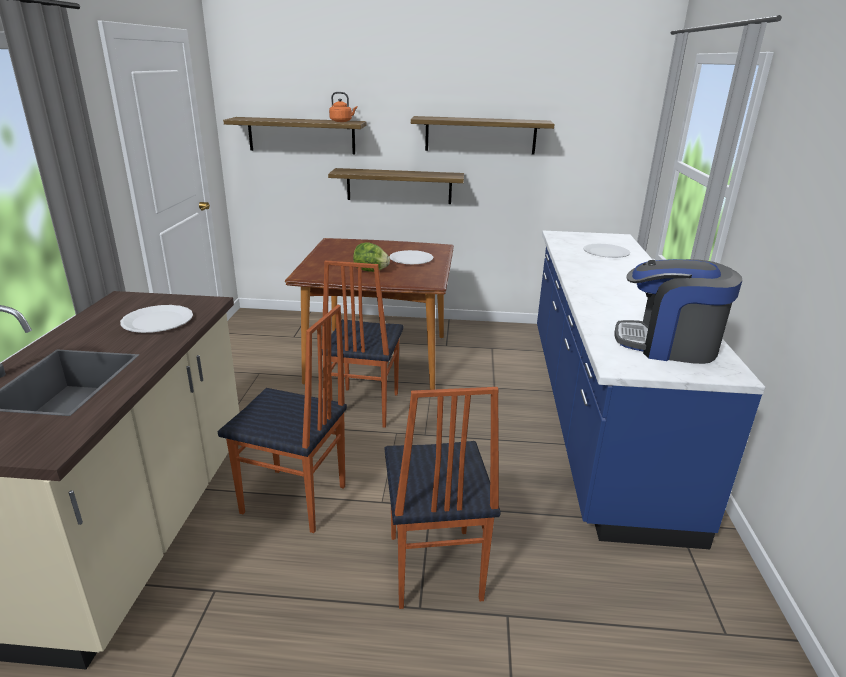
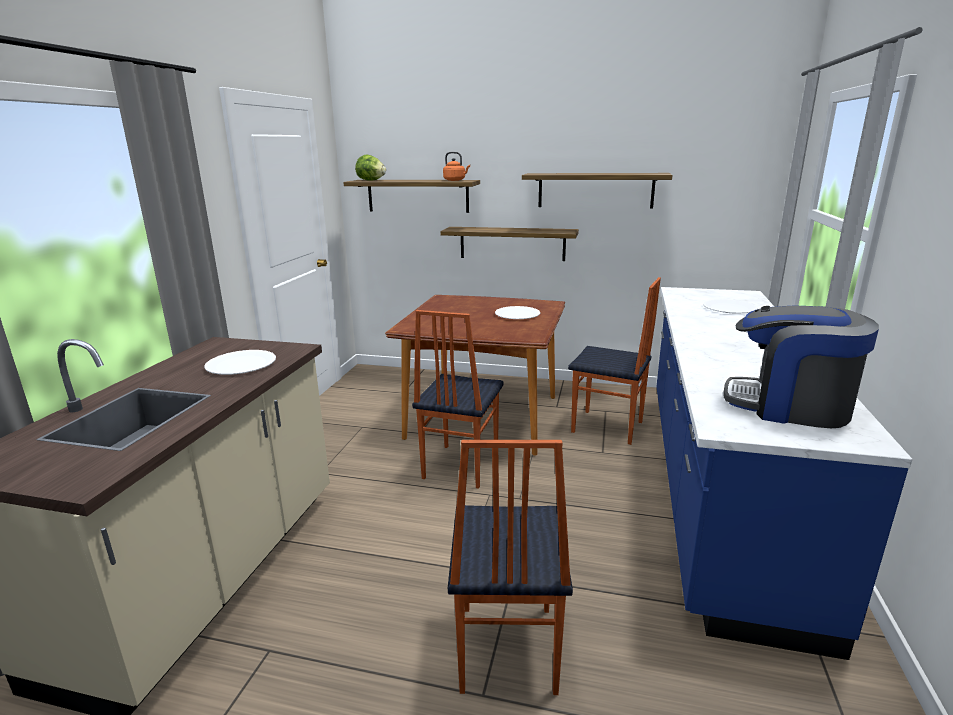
camera: 10 degrees right, 5 degrees down
(294, 501) = (370, 560): chair -> chair (607, 427)
(370, 271) = (473, 325): lettuce -> lettuce (371, 180)

